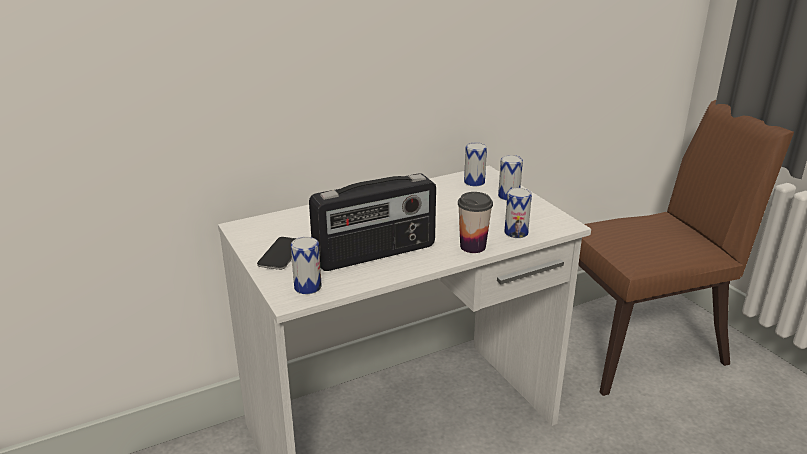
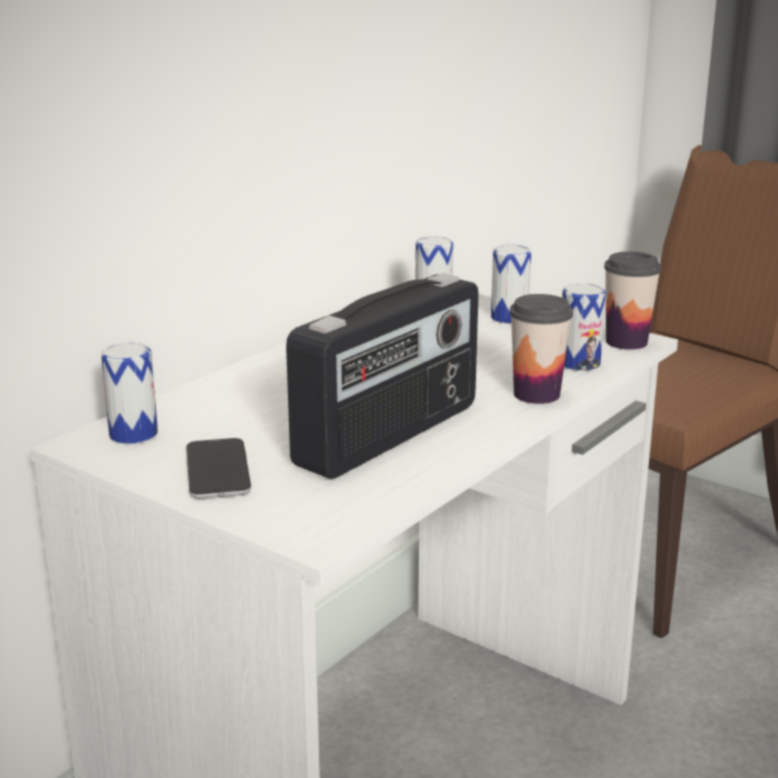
camera: 25 degrees left, 5 degrees down
(307, 287) = (327, 510): can -> can (133, 434)
(558, 224) = (626, 342): none -> cup

